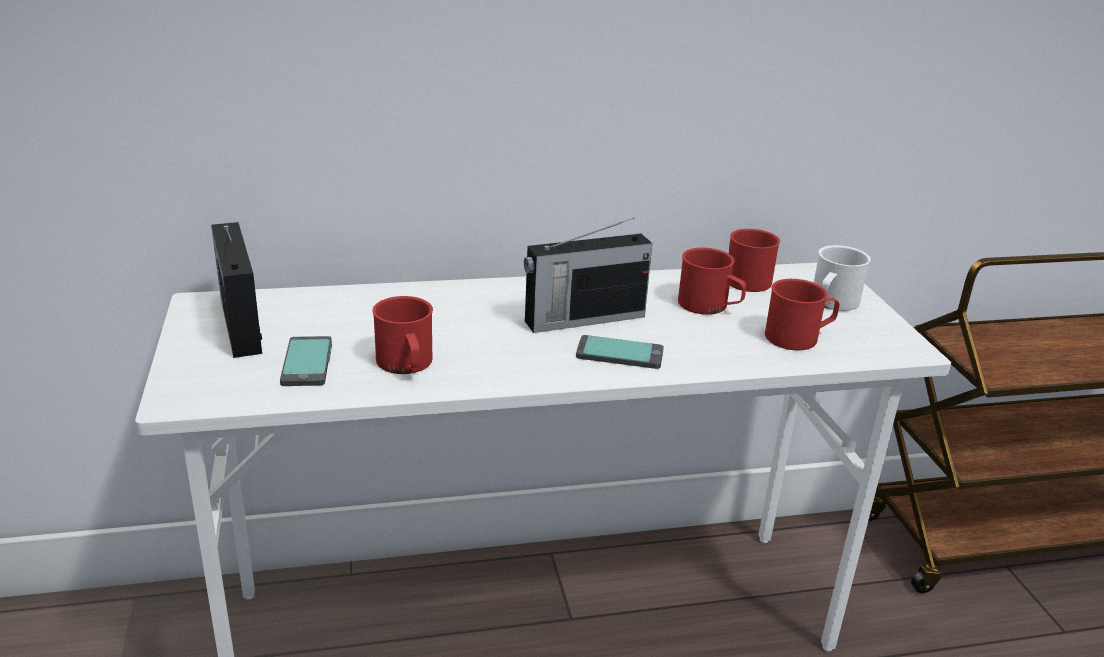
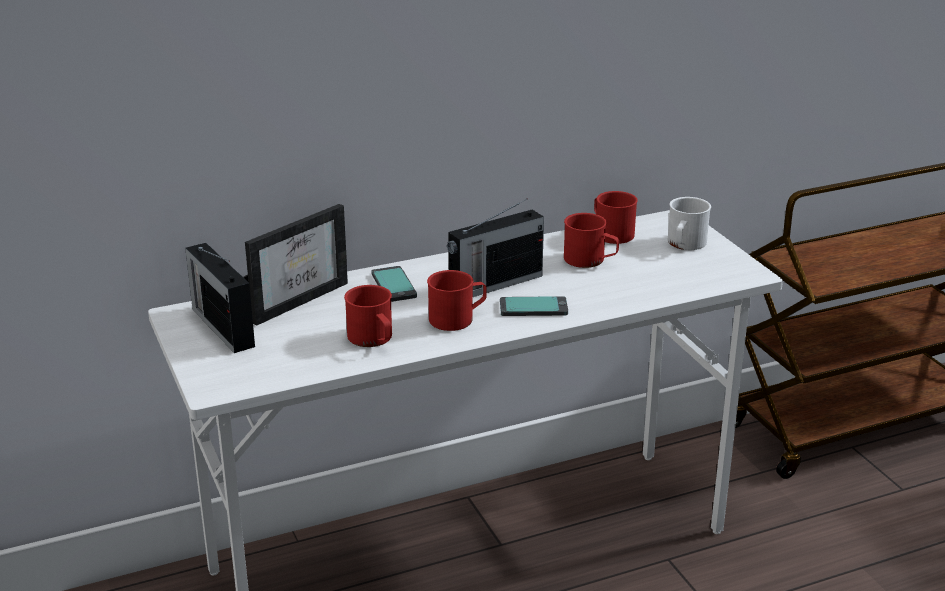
camera: 10 degrees left, 0 degrees up
(307, 363) = (295, 348): phone -> phone (394, 285)
(343, 303) = (295, 298): none -> picture frame
(799, 337) = (666, 276): red mug -> red mug (457, 318)

